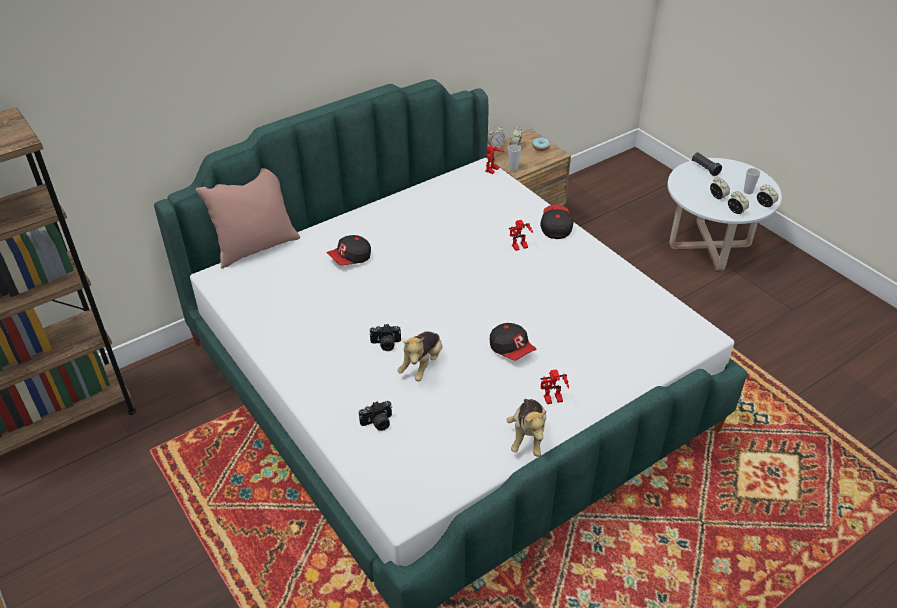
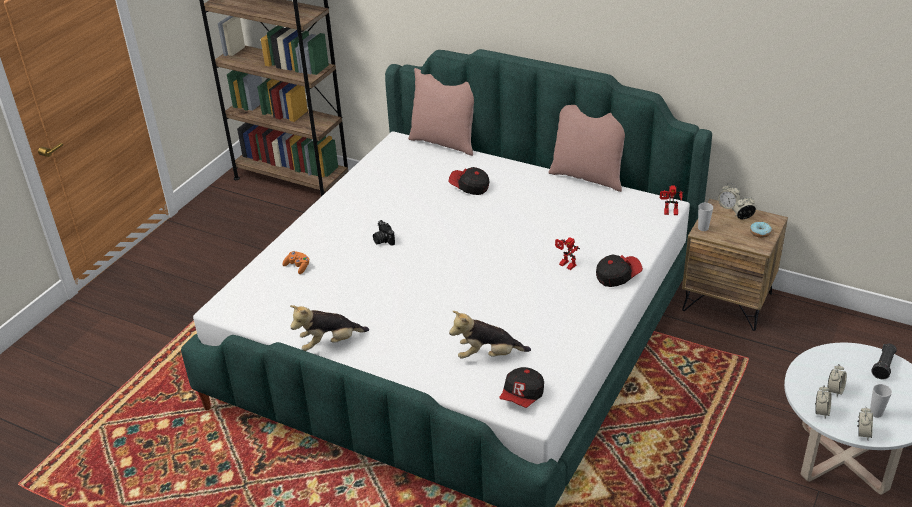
camera: 65 degrees right, 5 degrees down
(377, 423) = (298, 267): camera -> orange game controller
(403, 188) = (588, 177): none -> pink pillow
(422, 365) = (373, 265): plush toy -> plush toy (488, 355)
(511, 349) = (424, 303): cap -> cap (522, 396)
(552, 400) = (378, 344): toy robot -> none

